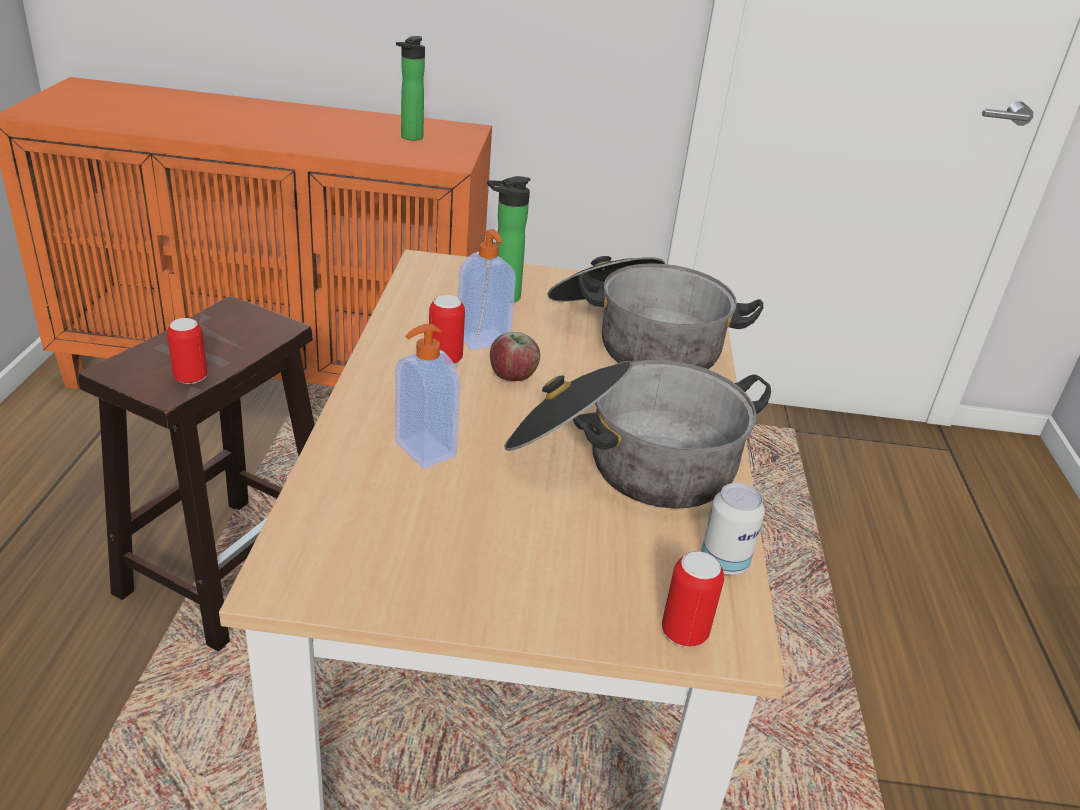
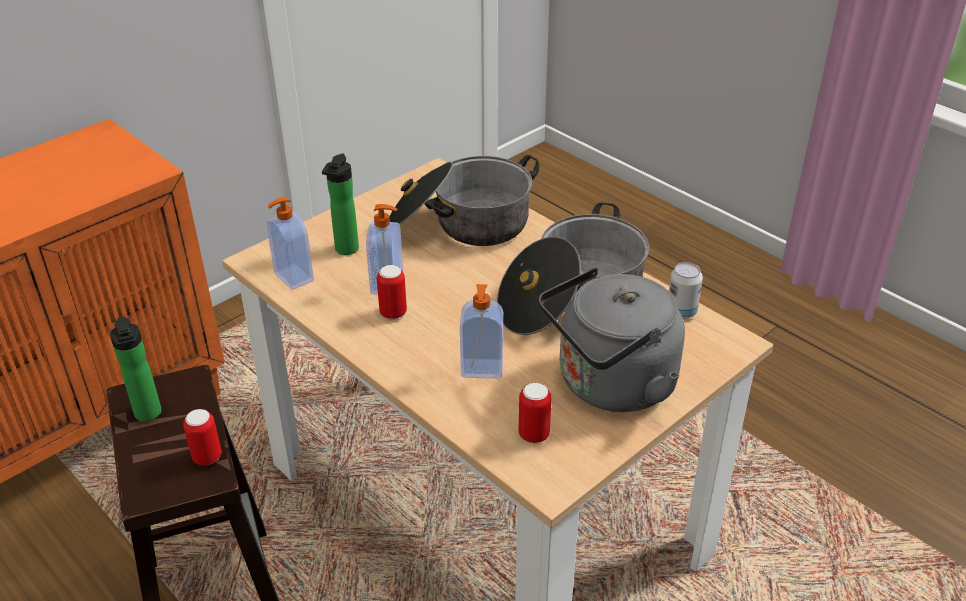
camera: 45 degrees left, 5 degrees up
(410, 138) = (77, 168): bottle -> bottle (148, 415)
(425, 288) = (292, 278): none -> soap dispenser
(508, 559) = (610, 385): none -> grey kettle
(513, 376) = (443, 294): apple -> none
(684, 633) = (716, 355): can -> can (534, 435)

